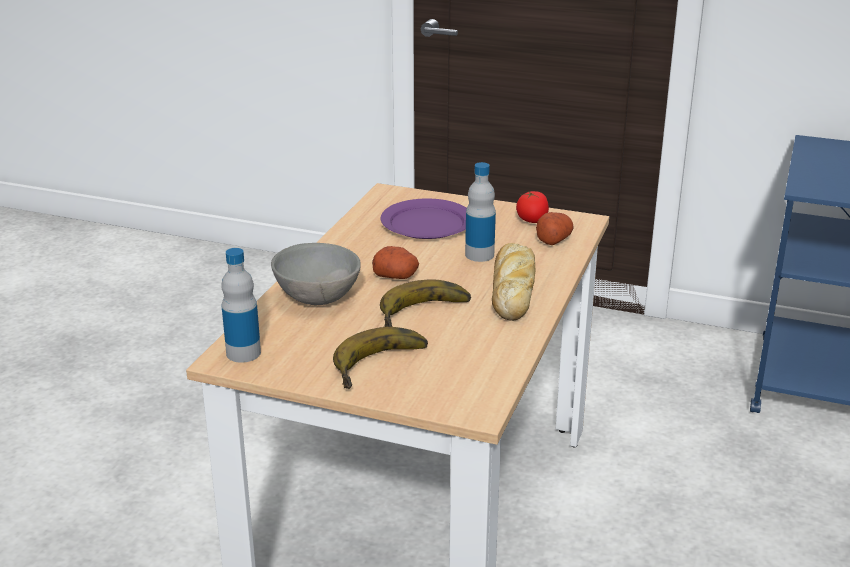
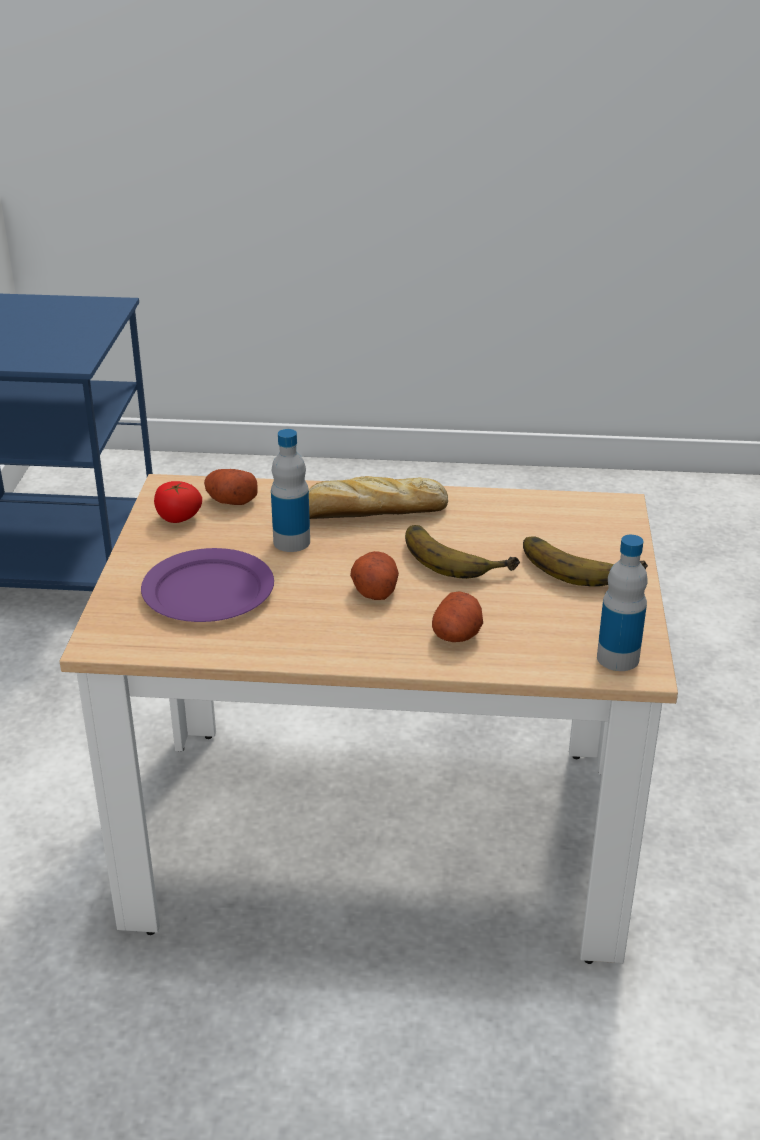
camera: 105 degrees left, 5 degrees up
(318, 297) = (457, 635): grey bowl -> potato

